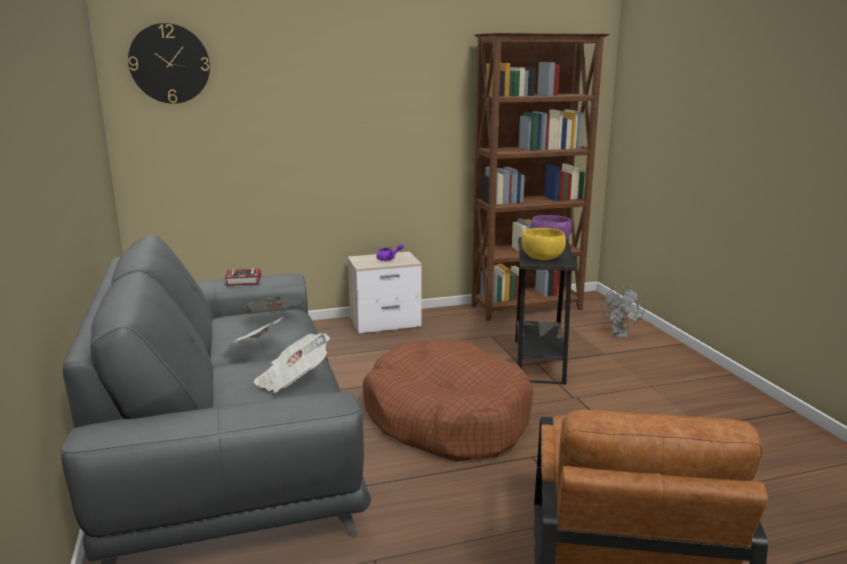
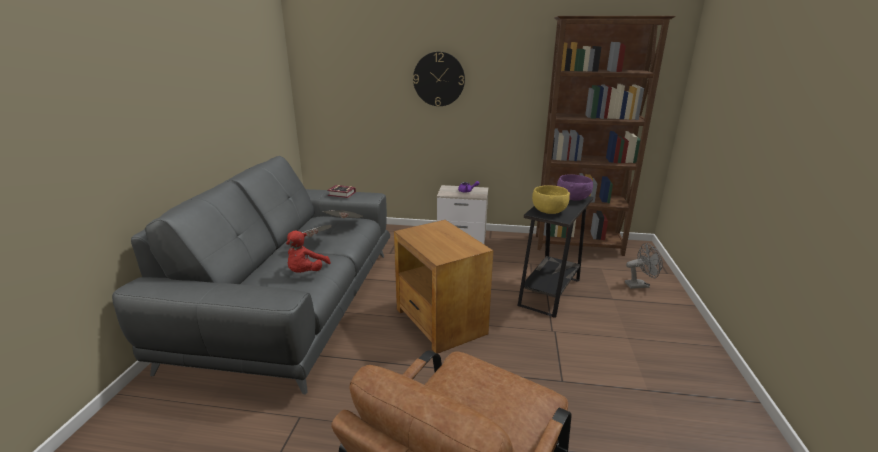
camera: 25 degrees right, 5 degrees up
(169, 63) = (328, 39): wall clock -> wall clock (439, 79)
(292, 380) = (306, 273): newspaper -> red plush toy
(446, 418) = (440, 322): brown dog bed -> brown side table
(620, 335) = (640, 285): grey fan -> grey fan turned 135 degrees counterclockwise

